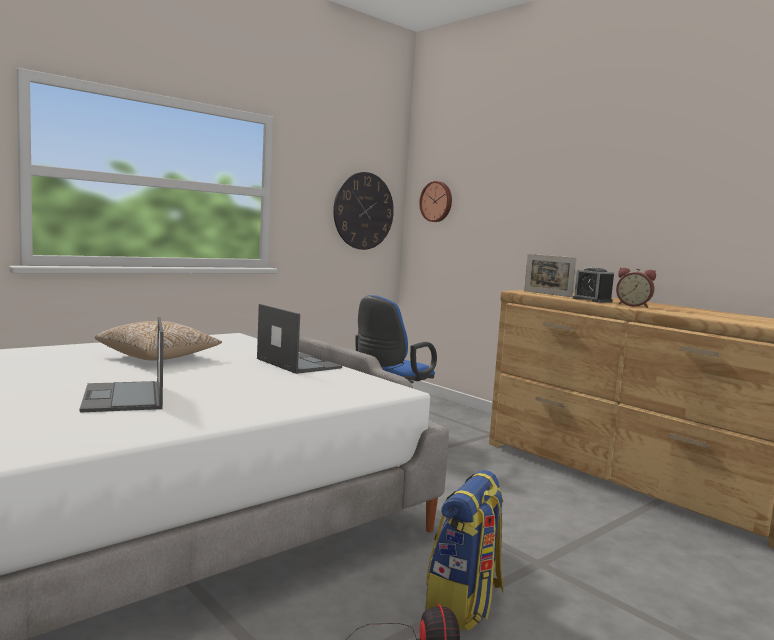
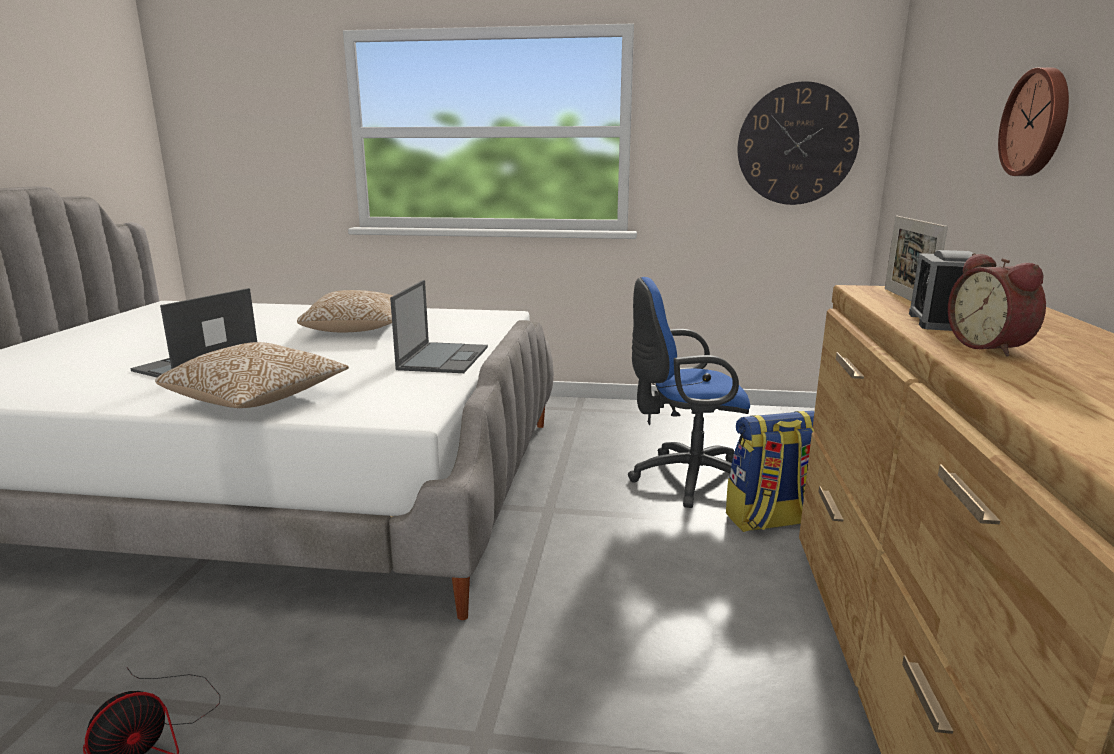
camera: 50 degrees right, 10 degrees up
(276, 403) = (257, 399): none -> pillow
(437, 201) = (916, 118): wall clock -> wall clock (1037, 123)
(464, 604) = (301, 722): backpack -> backpack (769, 520)

